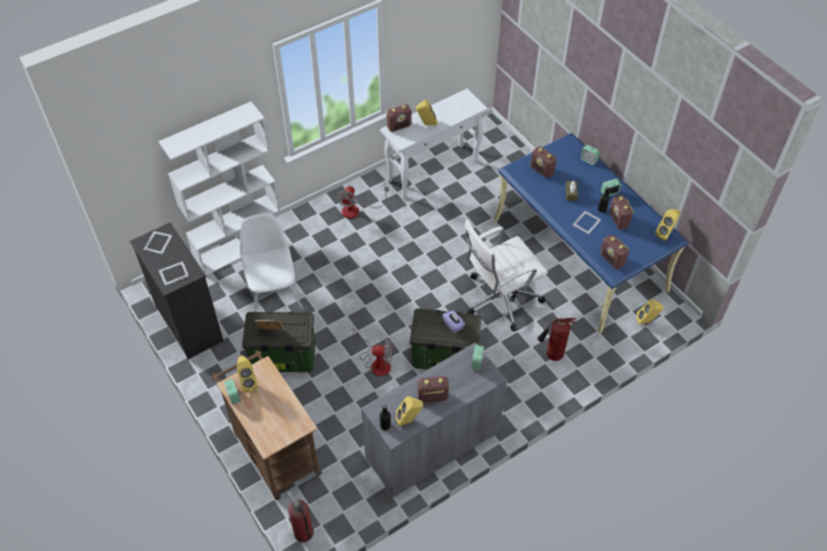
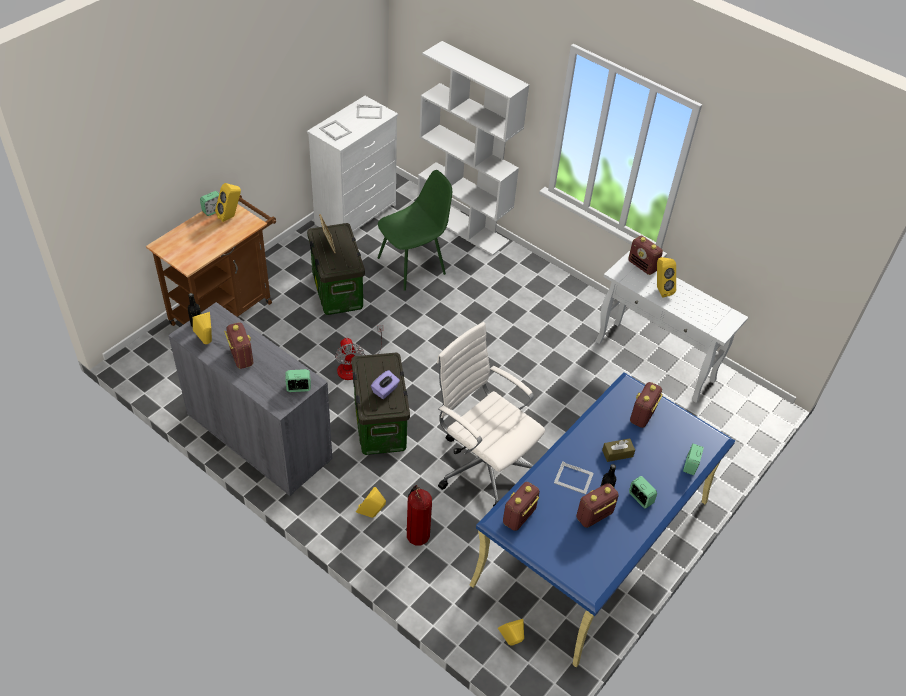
camera: 70 degrees right, 5 degrees down
(189, 323) = (356, 214): black dresser -> white dresser
(274, 295) = (413, 265): white chair -> green chair
(303, 532) = (138, 352): fire extinguisher -> none
(356, 210) = (558, 305): fan -> none
(665, 234) = (595, 578): yellow speaker -> yellow speaker (372, 515)

